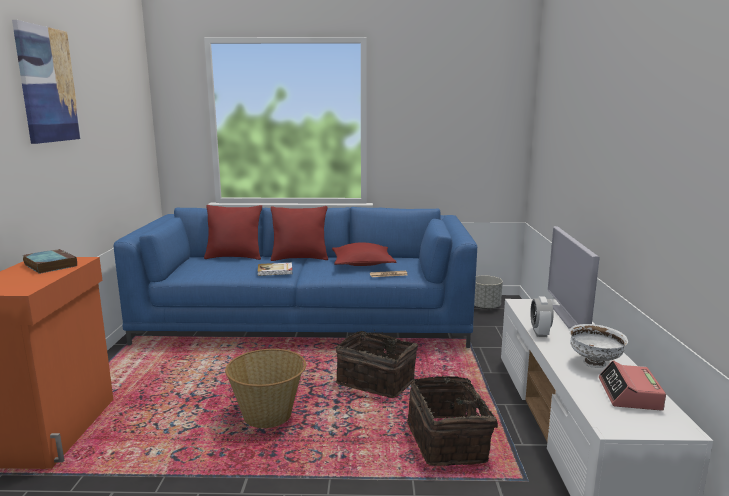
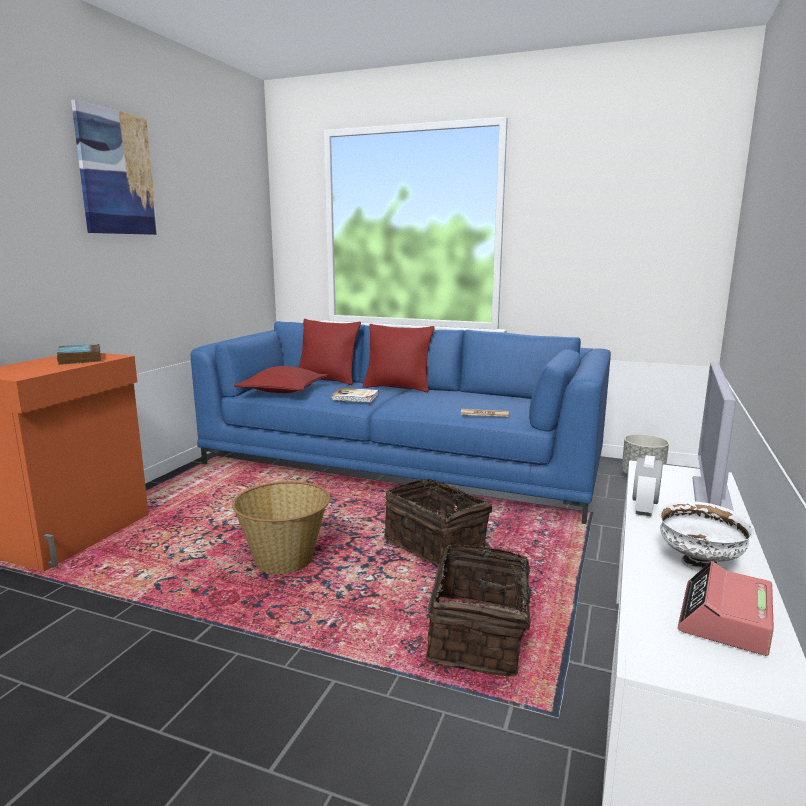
camera: 20 degrees right, 0 degrees up
(362, 263) = (464, 399): red pillow -> red pillow (283, 391)

